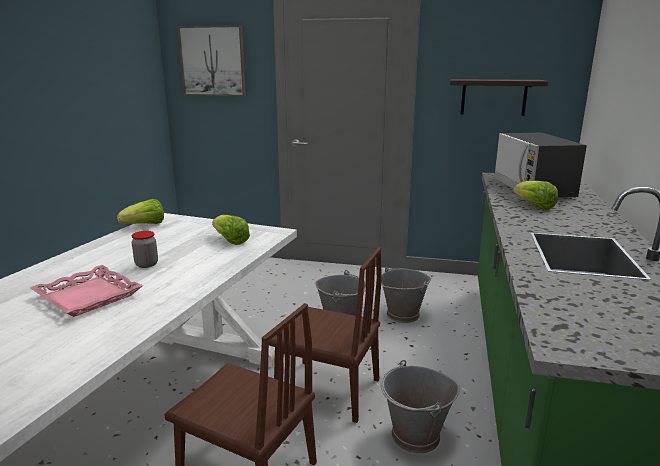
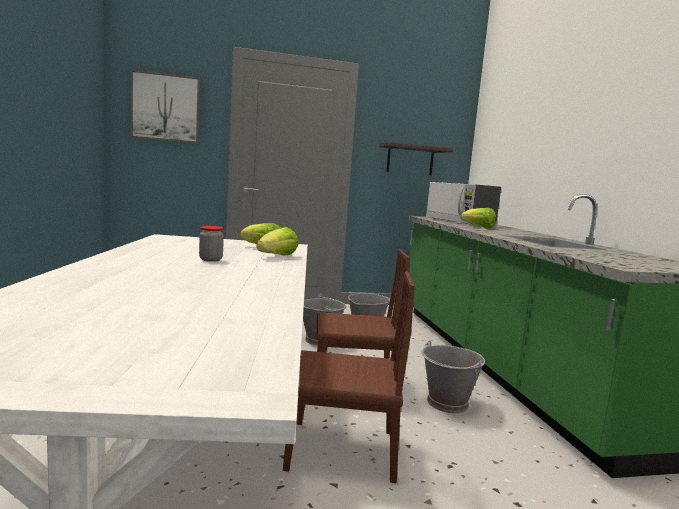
camera: 25 degrees left, 10 degrees down
(87, 296) = (191, 276): pink tray -> none
(145, 225) = (155, 240): lettuce -> lettuce (277, 256)

